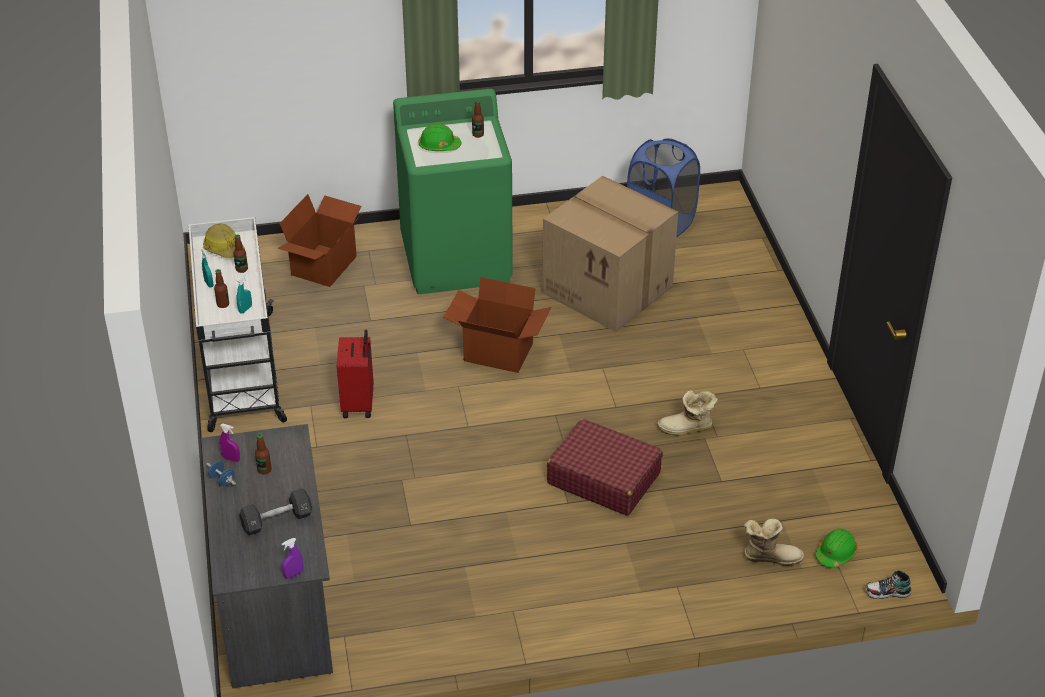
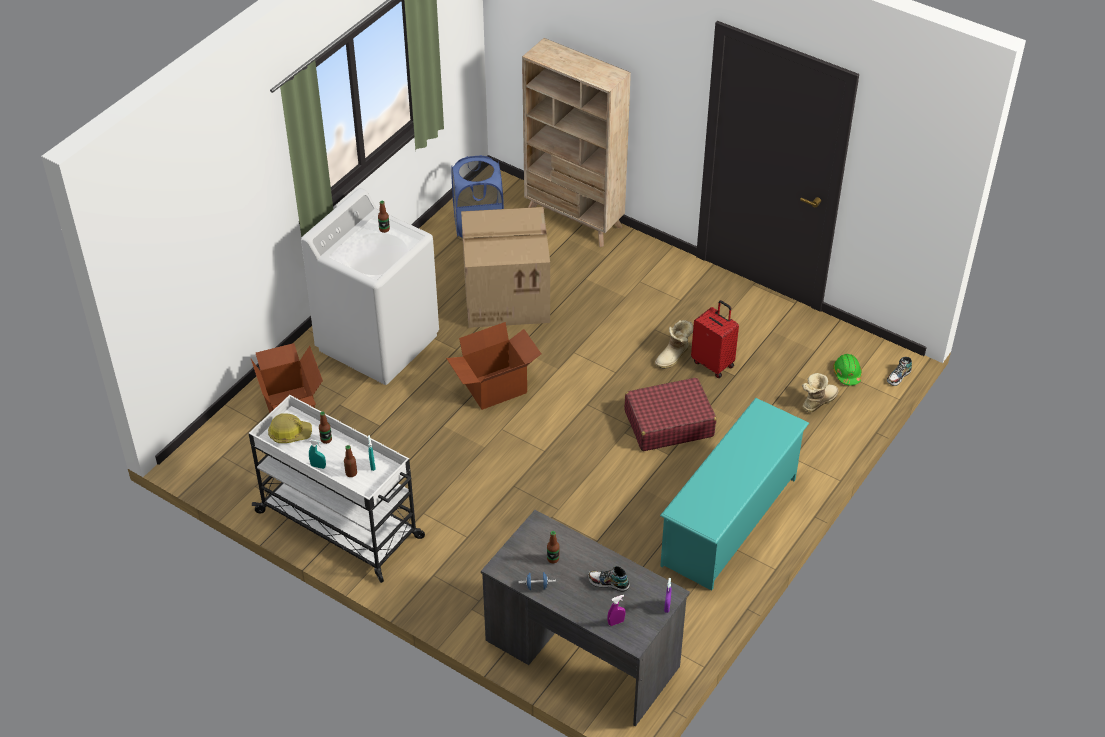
camera: 45 degrees left, 5 degrees up
(231, 459) = (521, 568): purple spray bottle -> purple spray bottle (616, 622)
(277, 520) = (608, 583): black dumbbell -> shoe
(359, 404) = (454, 488): red suitcase -> red suitcase (713, 363)
(439, 146) = (370, 254): green hard hat -> none
(457, 259) = (378, 342): green washing machine -> white washing machine
(543, 594) = (730, 521): none -> turquoise shoe rack
(753, 265) = (574, 220): none -> beige bookcase

